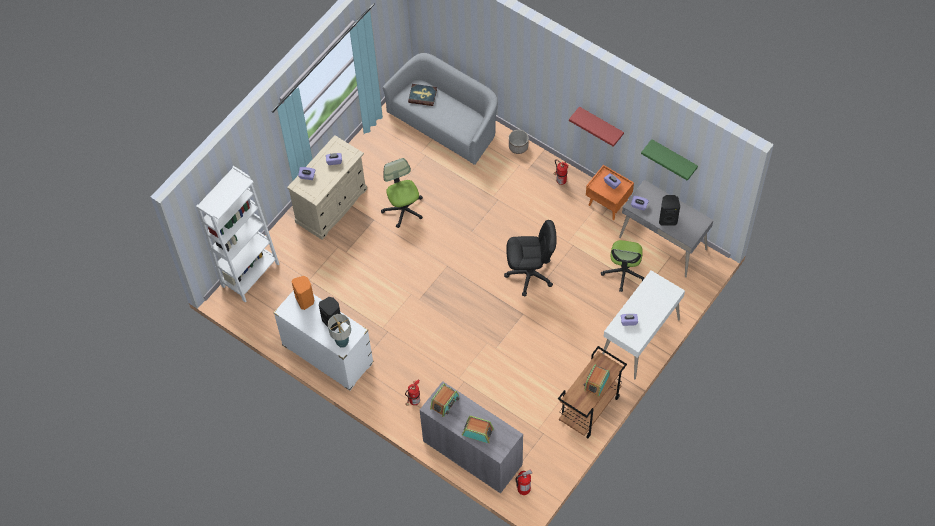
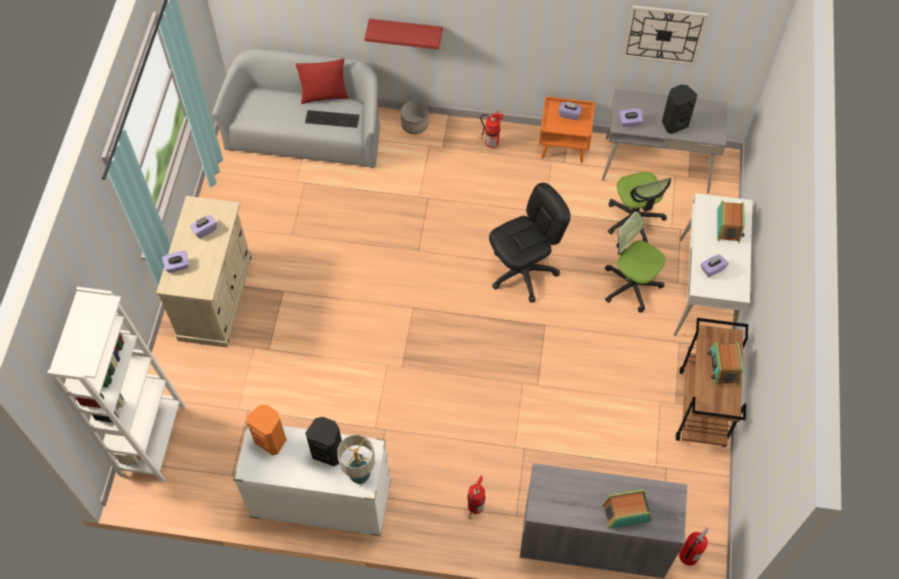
camera: 30 degrees left, 0 degrees up
(403, 209) = (315, 261): office chair -> office chair (631, 285)
(422, 95) = (268, 106): book -> none
(445, 402) = (555, 493): radio -> radio (728, 226)
(458, 121) = (333, 118): none -> keyboard
(461, 104) = (324, 96): none -> red pillow
(601, 124) = (541, 35): red shelf -> red shelf (406, 32)
(673, 157) = (664, 34): green shelf -> wall clock

